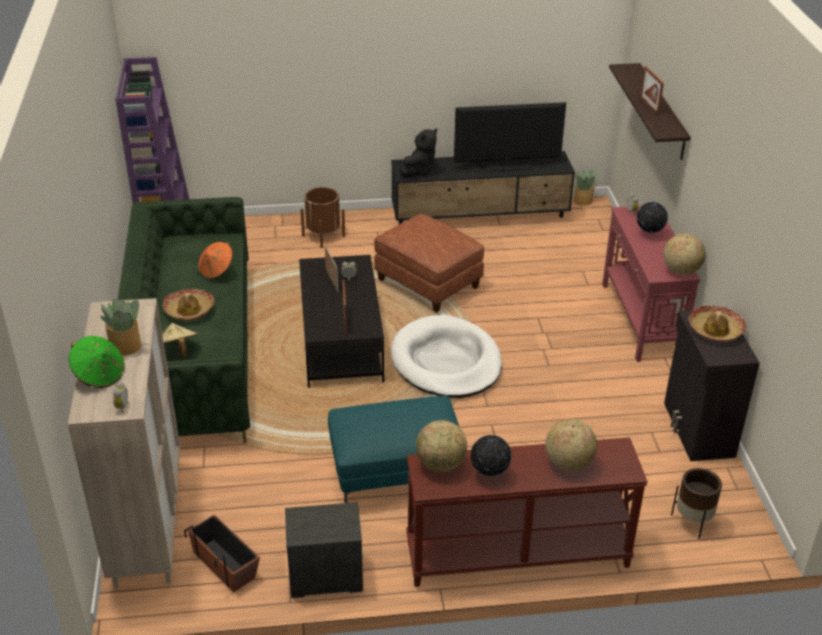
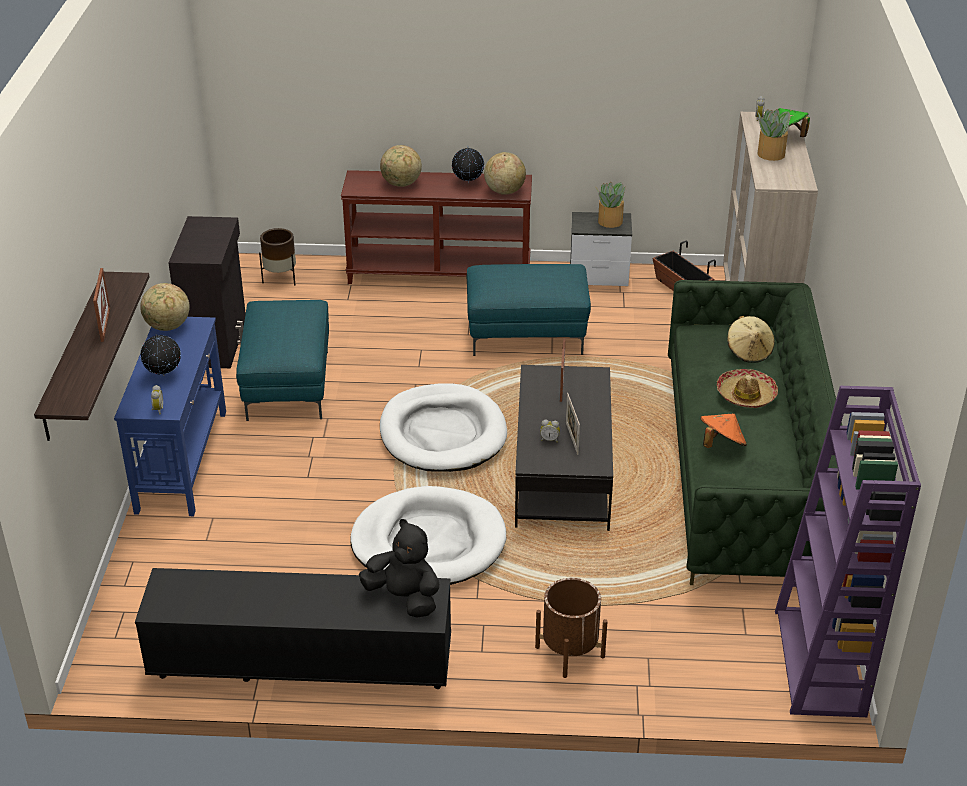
camera: 170 degrees left, 0 degrees up
(419, 171) = (404, 597): black plush toy -> black plush toy turned 75 degrees clockwise
(429, 283) = (428, 542): brown ottoman -> white dog bed
(506, 165) = (254, 595): television -> none
(583, 201) = (110, 682): potted plant -> potted plant (609, 222)
(602, 392) = (287, 385): none -> turquoise ottoman
(640, 320) = (183, 460): red console table -> blue console table
(715, 329) = (200, 244): hat -> none

